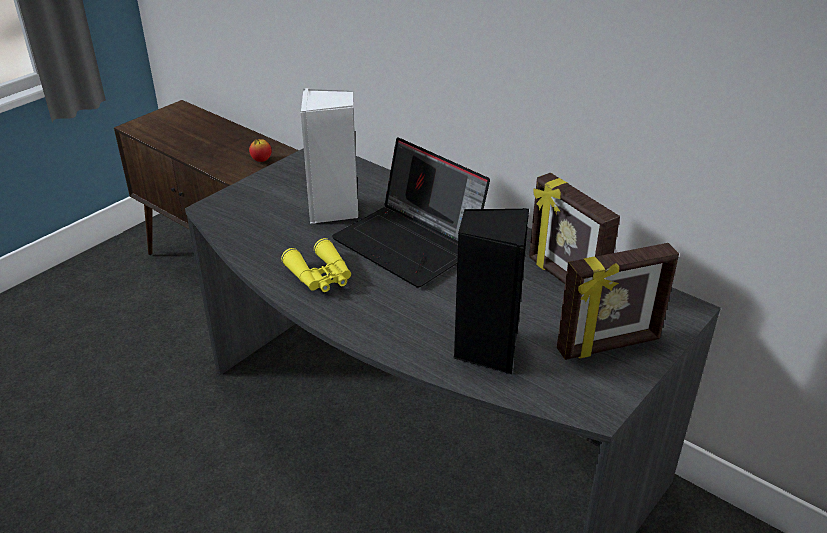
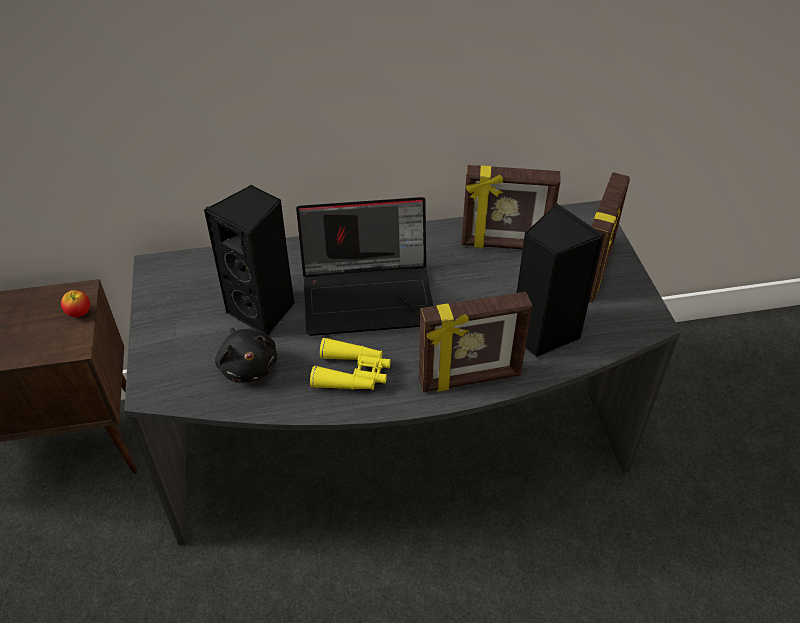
camera: 50 degrees left, 10 degrees up
(275, 231) = (248, 366): none -> black plush toy
(333, 210) = (264, 311): white speaker -> black speaker
(384, 335) = (470, 379): none -> picture frame

